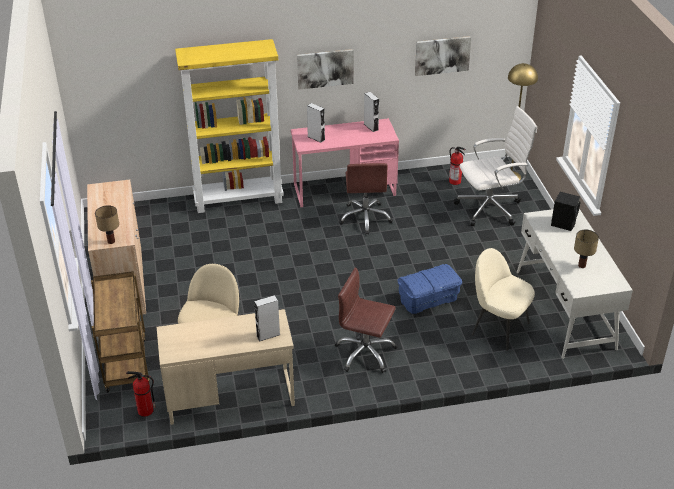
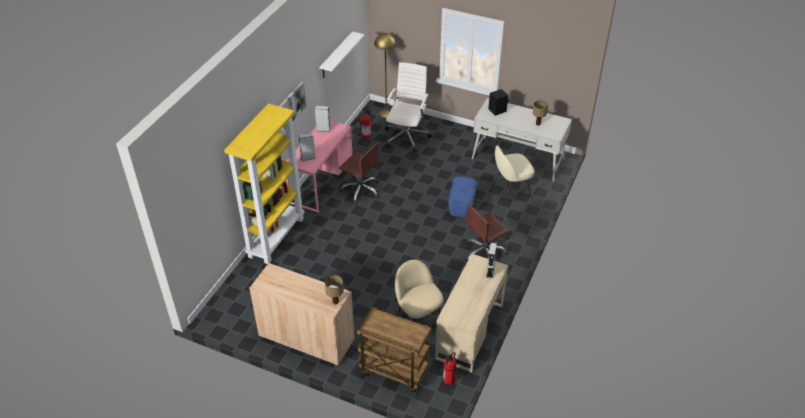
camera: 55 degrees left, 5 degrees up
(442, 55) = (336, 55): picture -> white shelf

